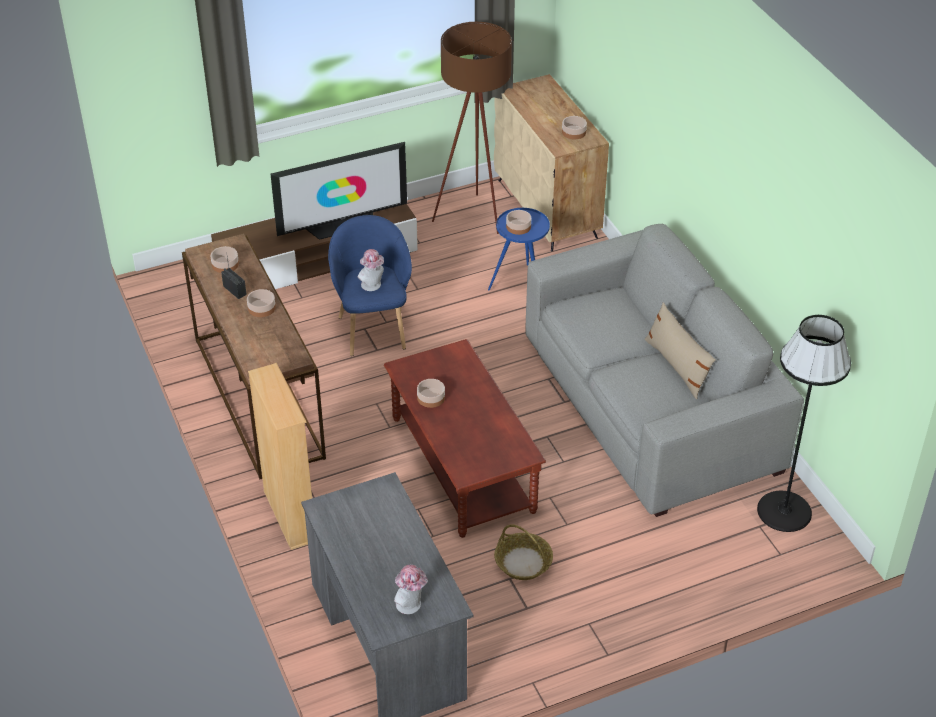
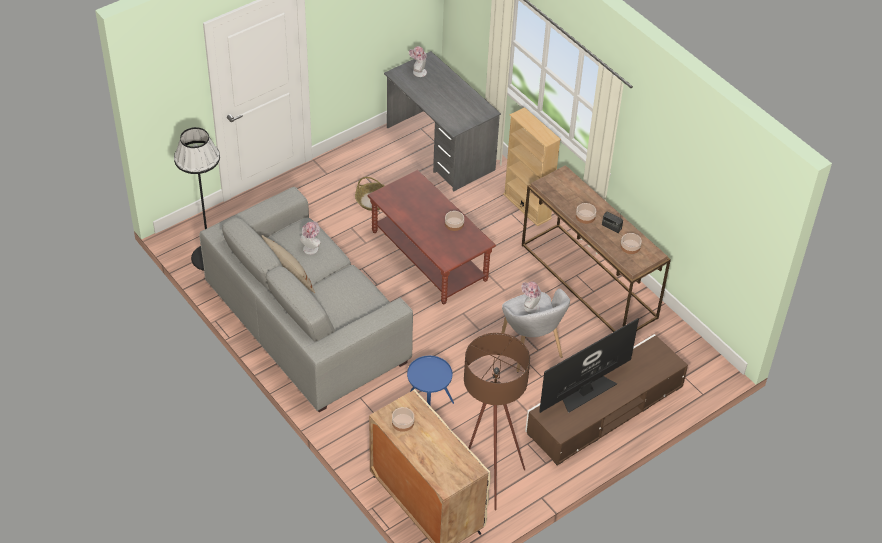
camera: 165 degrees right, 5 degrees up
(373, 330) = (530, 350): blue armchair -> grey armchair
(518, 227) = (433, 372): bowl -> none
(642, 390) = (311, 247): none -> hat

